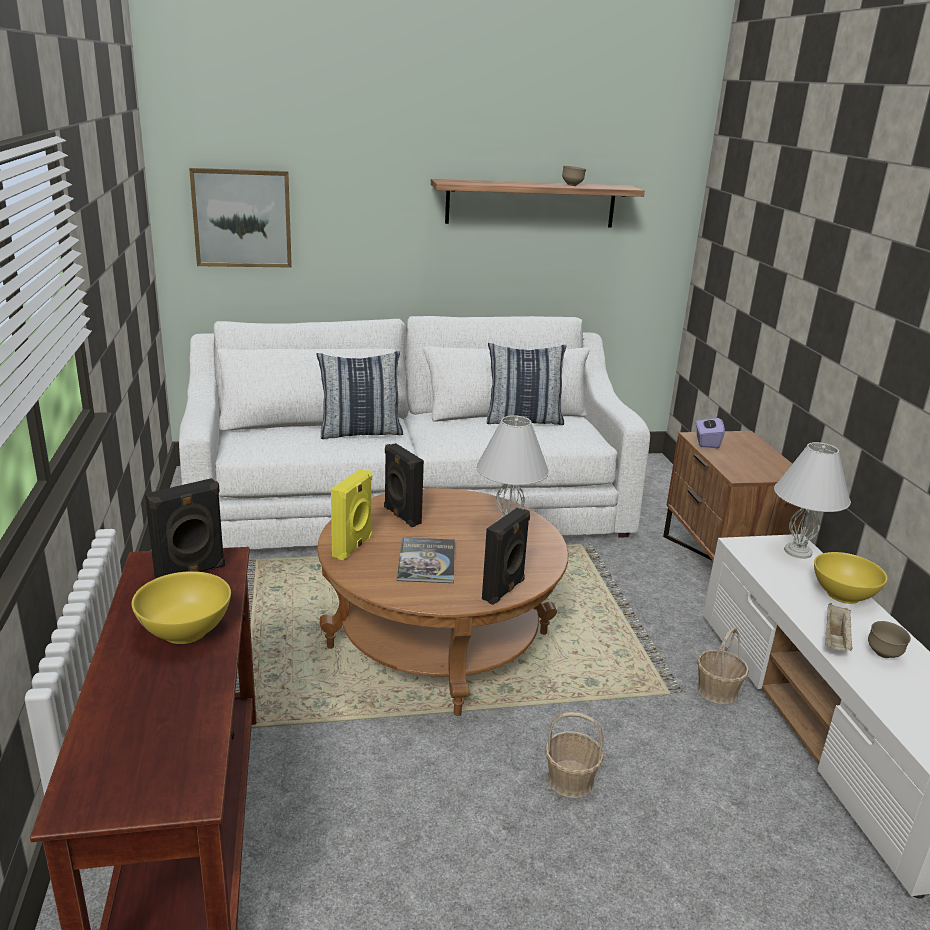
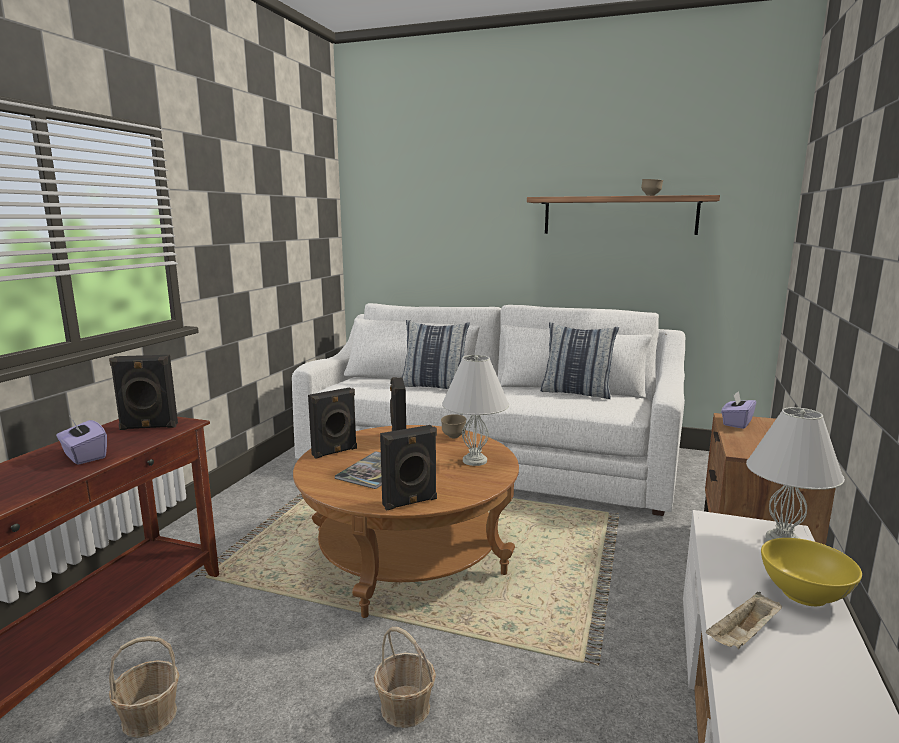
camera: 30 degrees right, 10 degrees down
(186, 631) = (84, 456): yellow bowl -> purple tissue box
(242, 218) = (397, 232): picture -> none
(353, 547) = (335, 452): yellow speaker -> black speaker
(717, 691) = (642, 676): basket -> basket (149, 716)
(883, 655) = (802, 672): brown bowl -> brown bowl (453, 437)

